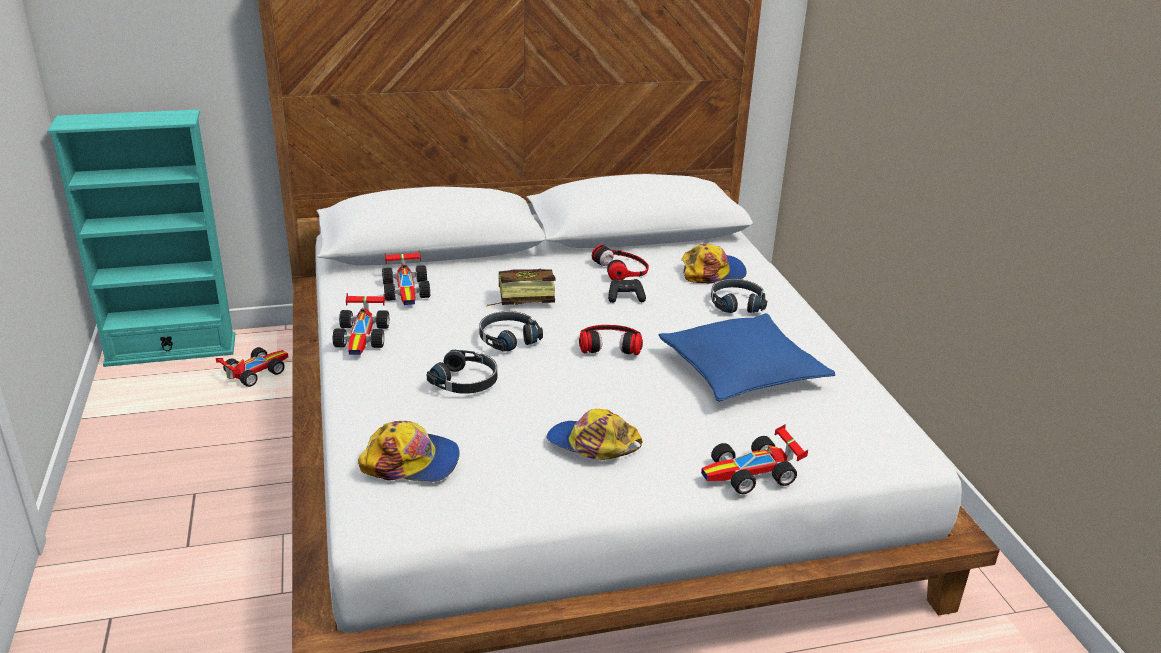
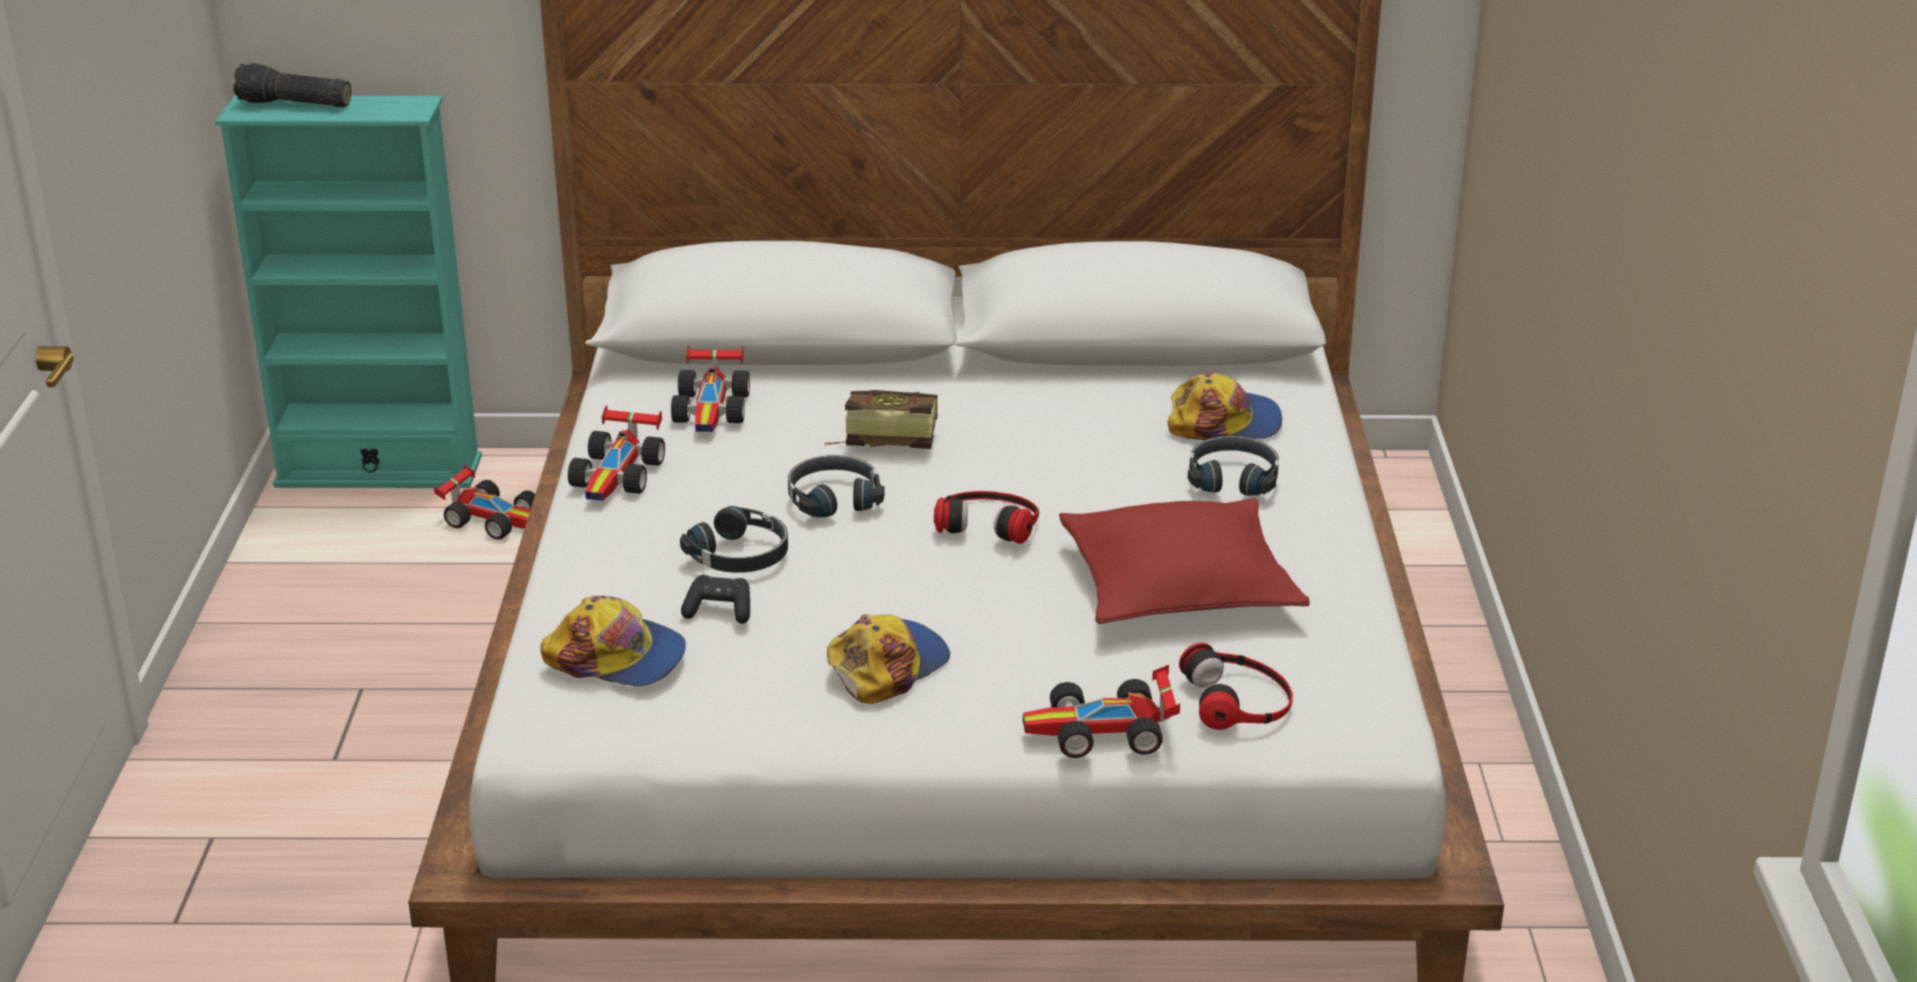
camera: 15 degrees right, 0 degrees up
(99, 118) = (293, 104): none -> flashlight
(255, 372) = (495, 519): toy car -> toy car turned 60 degrees clockwise
(592, 445) = (887, 665): cap -> cap turned 90 degrees clockwise
(622, 269) = (1074, 404): headphones -> headphones (1239, 699)
(625, 298) = (1054, 452): black game controller -> black game controller (719, 611)
(742, 371) = (1178, 586): blue pillow -> red pillow

